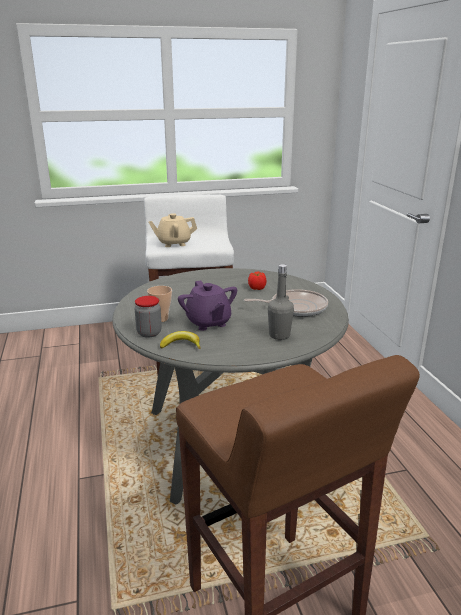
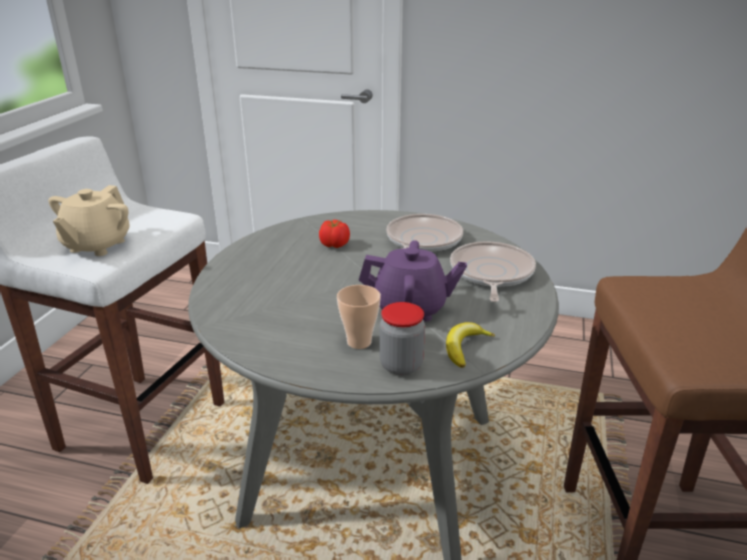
camera: 60 degrees left, 5 degrees up
(279, 335) = (490, 274): grey bottle -> frying pan

